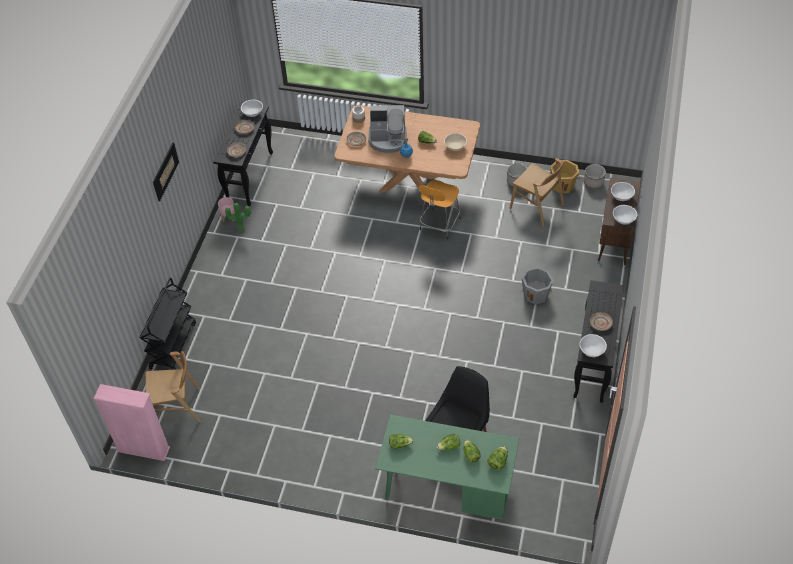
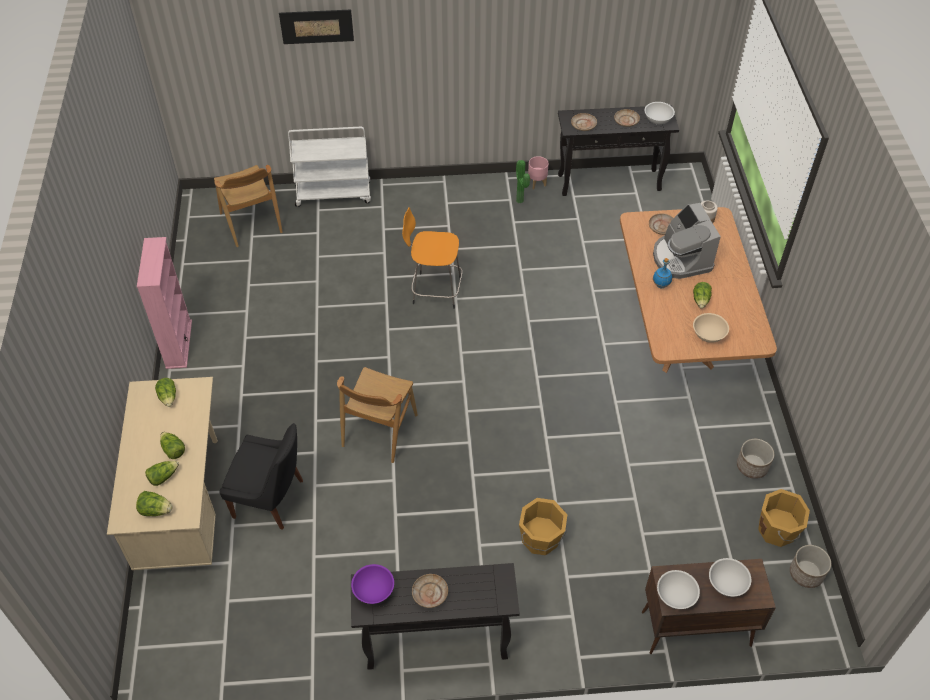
camera: 70 degrees right, 0 degrees up
(143, 449) = (192, 214): pink bookcase -> pink bookcase (178, 344)
(165, 171) = (447, 35): picture -> picture (317, 26)
(173, 345) = (334, 194): black cart -> white cart
(439, 225) = (620, 392): orange stool -> orange stool (434, 290)
(447, 491) = (184, 506): green desk -> beige desk
(536, 207) = (713, 504): brown chair -> brown chair (379, 430)
(536, 294) = (541, 539): grey bucket -> orange bucket
(592, 350) = (374, 590): white bowl -> purple bowl

